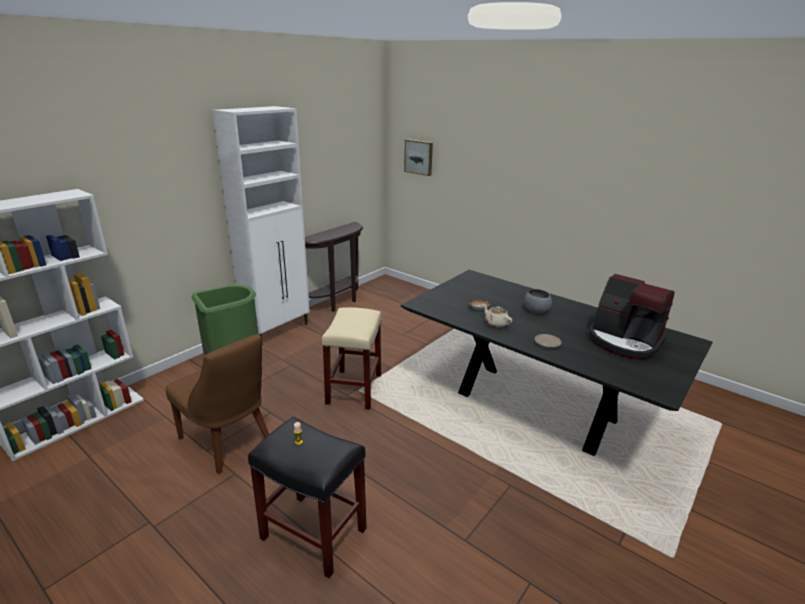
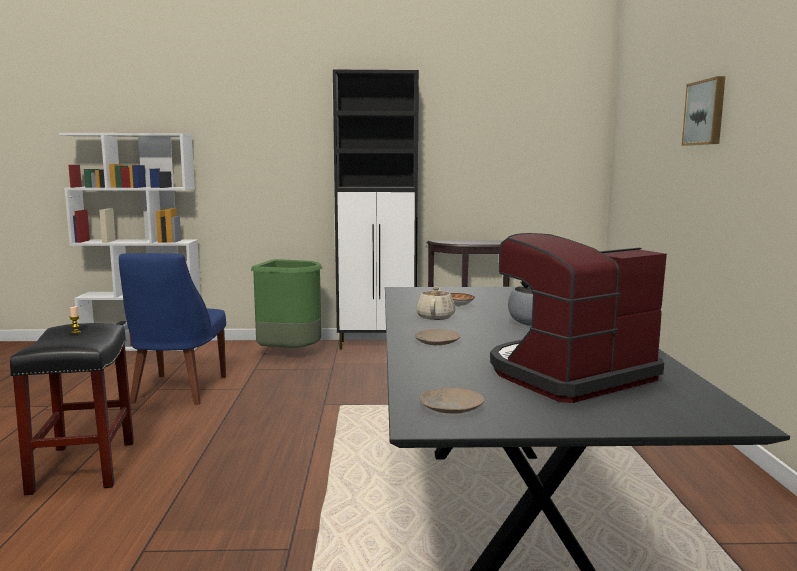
camera: 50 degrees right, 15 degrees down
(228, 442) = (177, 391): brown chair -> blue chair
(278, 330) = (378, 345): white cabinet -> black cabinet
(354, 389) = (340, 403): beige stool -> none
(419, 157) = (634, 150): picture -> picture (706, 112)
(624, 341) = (568, 375): coffee machine -> coffee machine turned 60 degrees clockwise
(649, 382) = (450, 408): none -> beige plate

